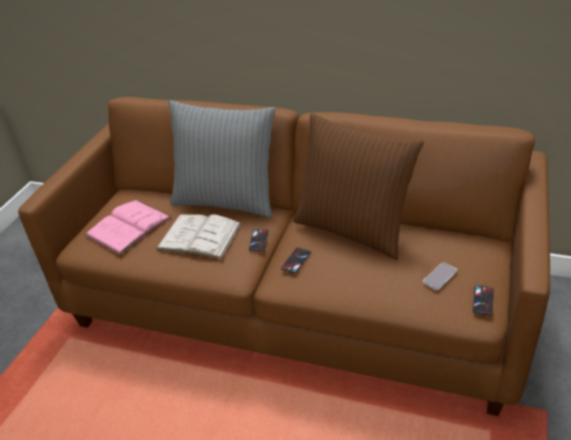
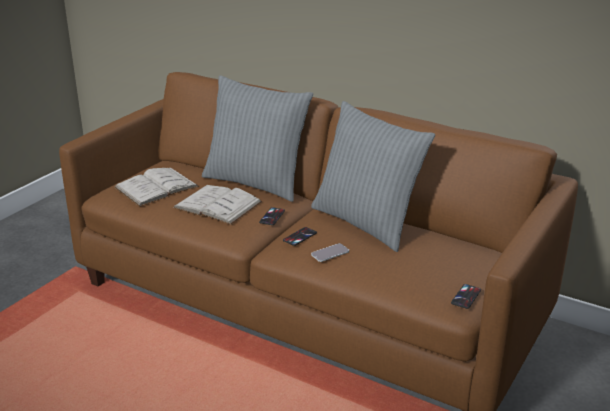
camera: 10 degrees right, 10 degrees down
(129, 226) = (156, 187): pink book -> white book
(353, 229) = (366, 222): brown pillow -> grey pillow
(440, 277) = (432, 271): phone -> phone (330, 253)

